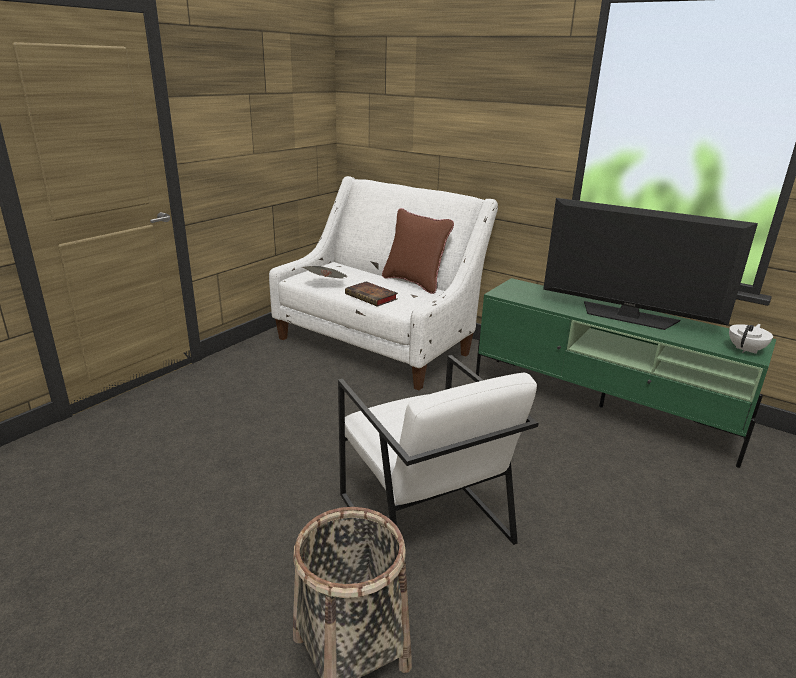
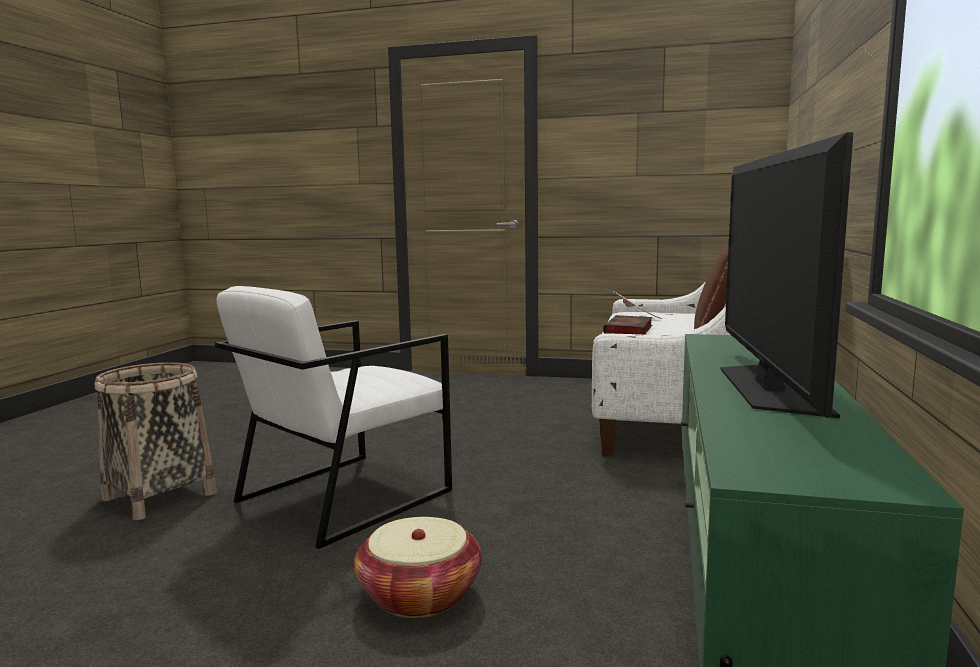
camera: 70 degrees right, 15 degrees down
(590, 507) = (419, 594): none -> basket
(746, 350) = (777, 468): white teapot -> none

